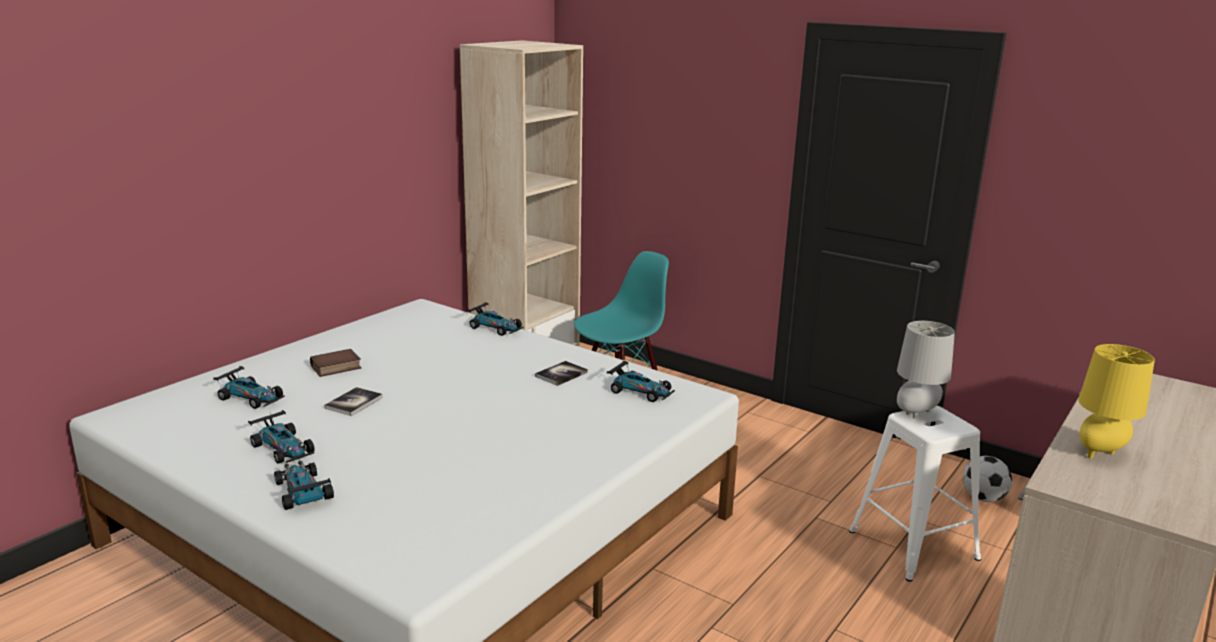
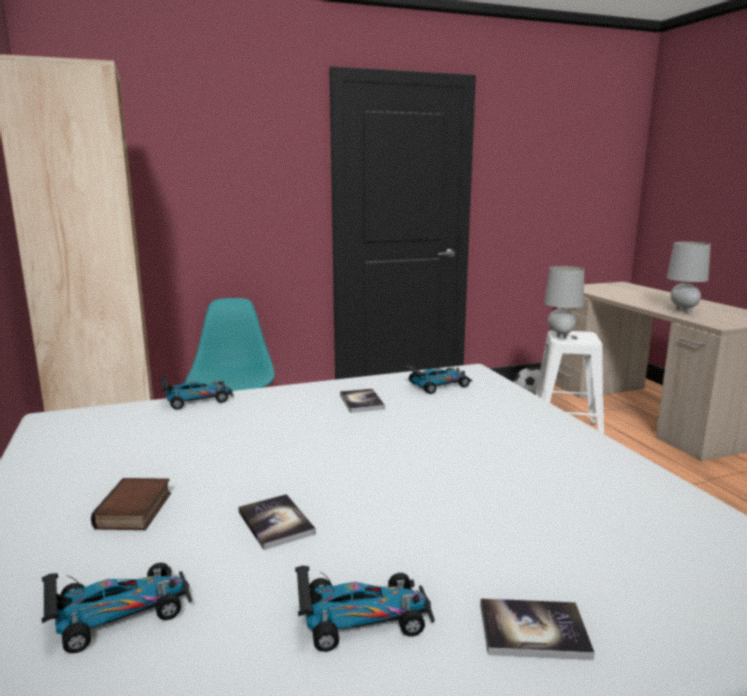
camera: 55 degrees left, 5 degrees down
(302, 491) = (533, 631): toy car -> book
(1100, 453) = (682, 311): yellow table lamp -> grey table lamp

